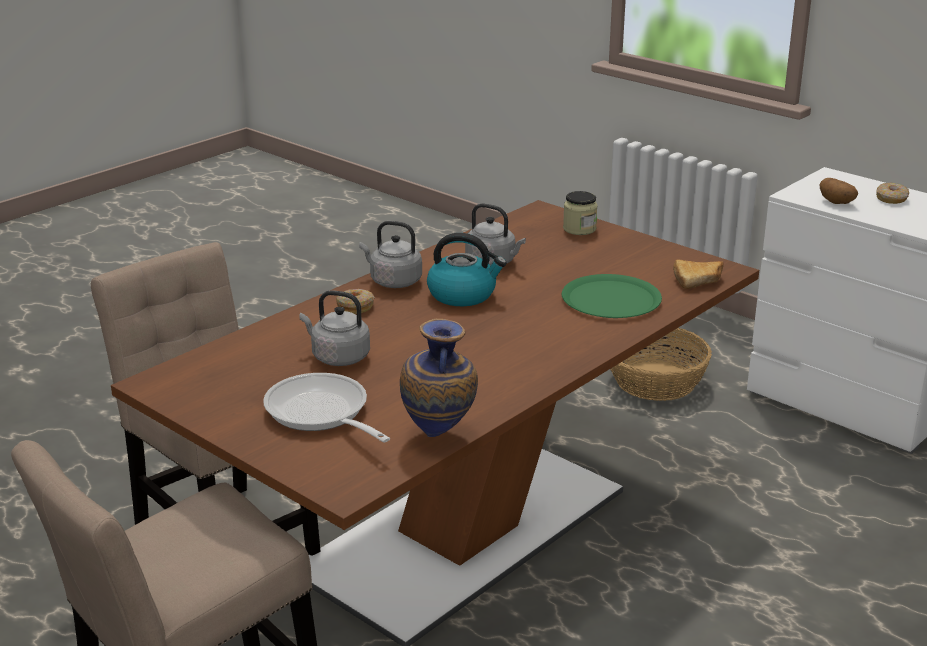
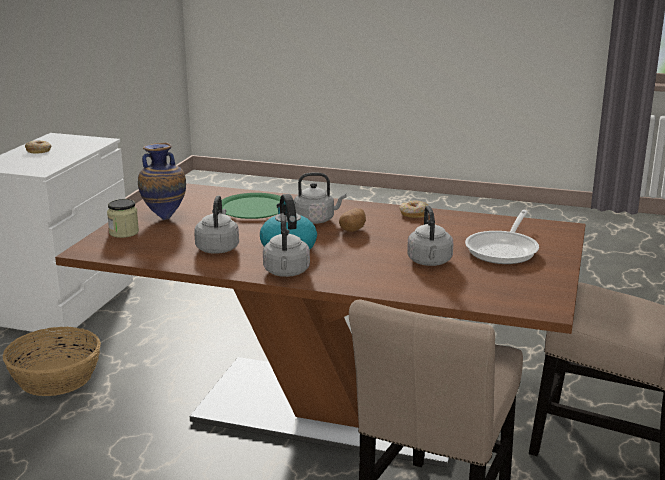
camera: 115 degrees left, 5 degrees down
(355, 307) = (347, 275): donut -> donut (413, 214)
(440, 435) = (481, 219): vase -> vase (164, 217)
(534, 326) = (316, 220): none -> grey kettle
(700, 281) = (202, 191): bread -> none
(837, 202) = (53, 161): potato -> potato (353, 229)

